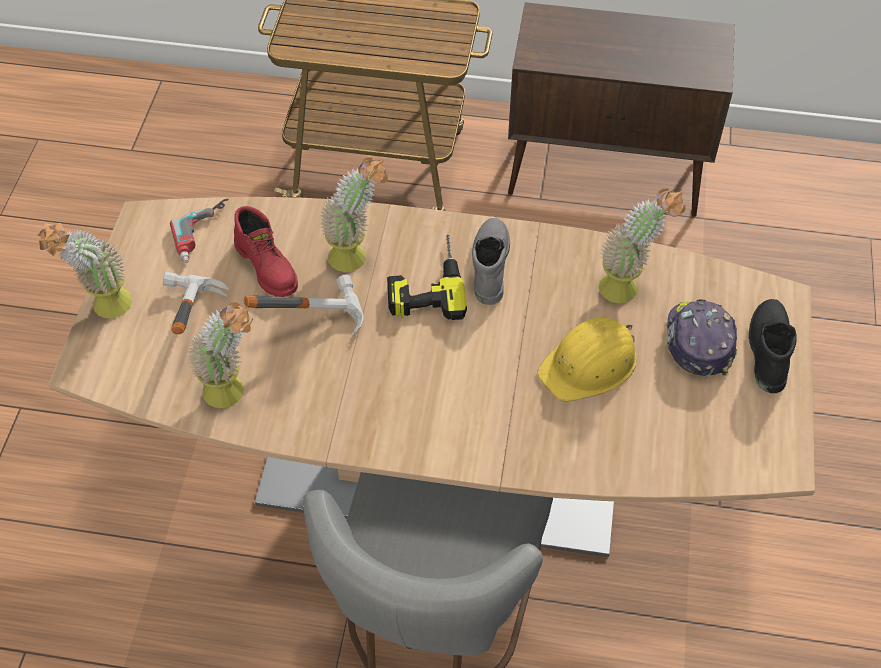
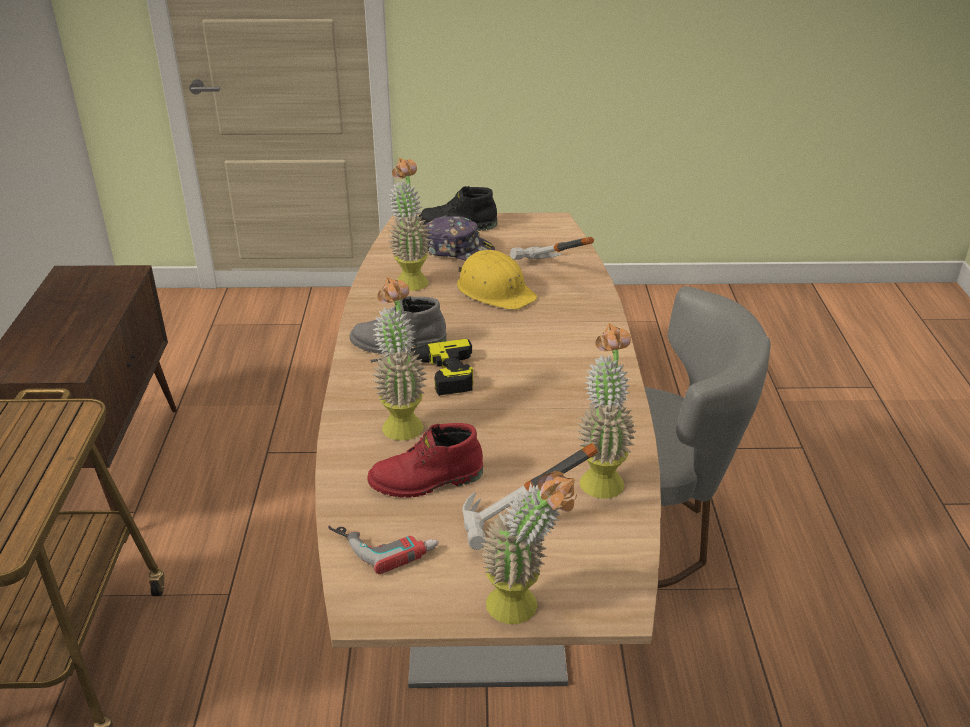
camera: 100 degrees left, 20 degrees down
(268, 267) = (426, 481): red boot -> red boot turned 150 degrees counterclockwise
(311, 318) = (489, 440): hammer -> hammer (548, 276)
(698, 341) = (458, 250): cap -> cap turned 150 degrees counterclockwise

